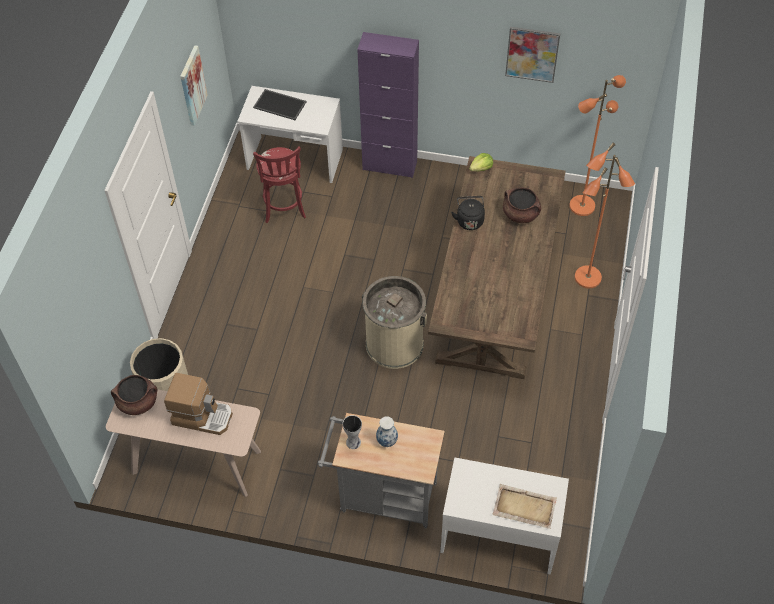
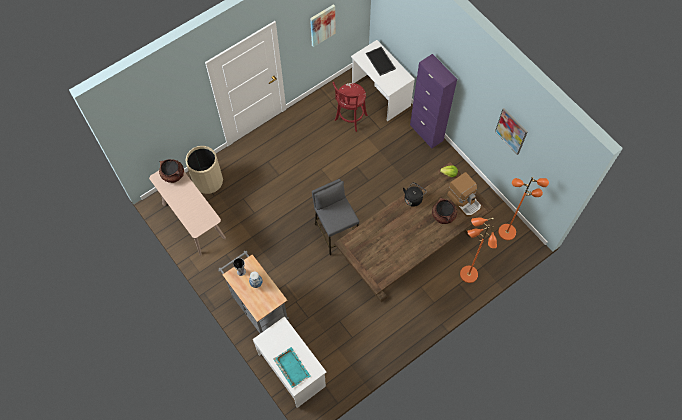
camera: 40 degrees right, 10 degrees up
(202, 416) = (194, 203): coffee machine -> coffee machine (464, 201)
(394, 344) = (335, 233): beige trash can -> grey stool
(523, 507) = (291, 367): beige tray -> turquoise tray

